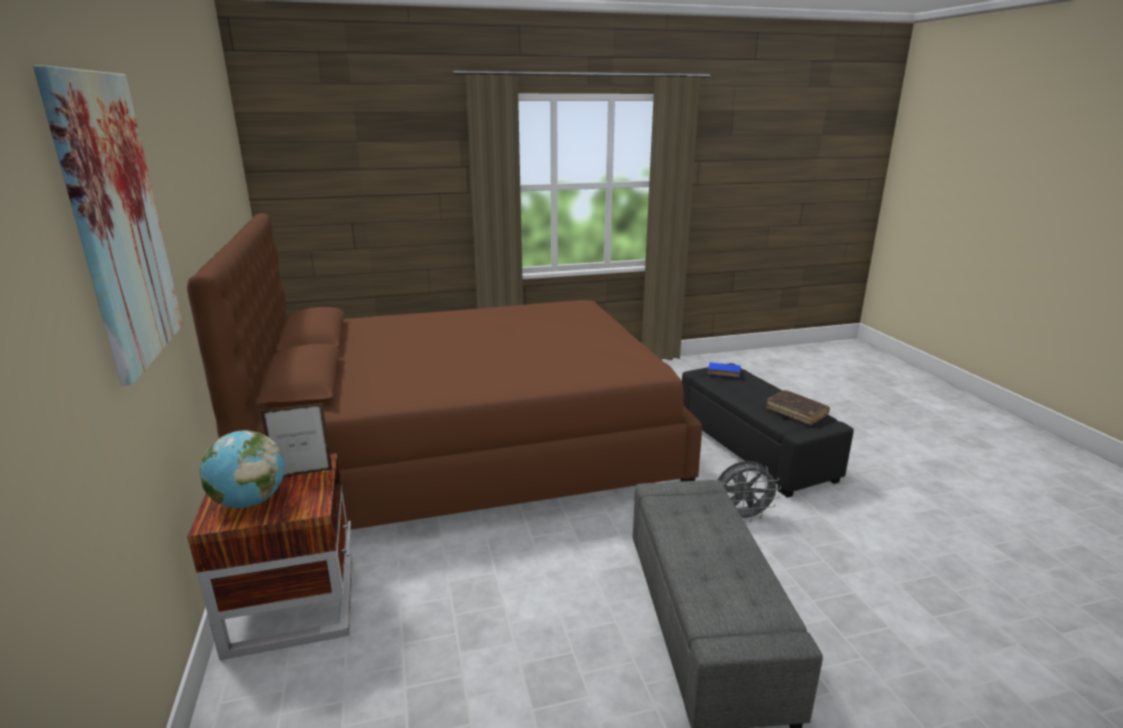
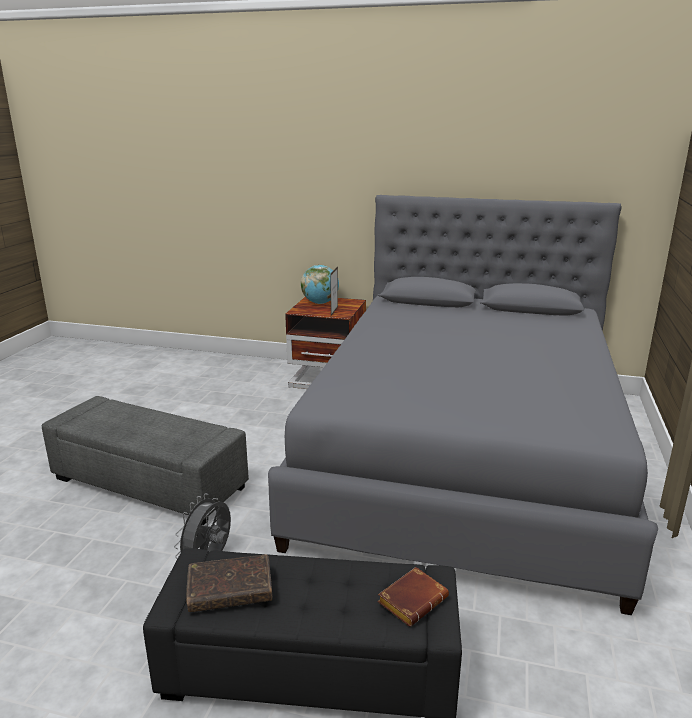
camera: 120 degrees right, 0 degrees up
(117, 222) = (329, 152): picture -> none
(467, 451) = (465, 455): brown bed -> grey bed
(722, 373) = (412, 599): blue book -> brown book

